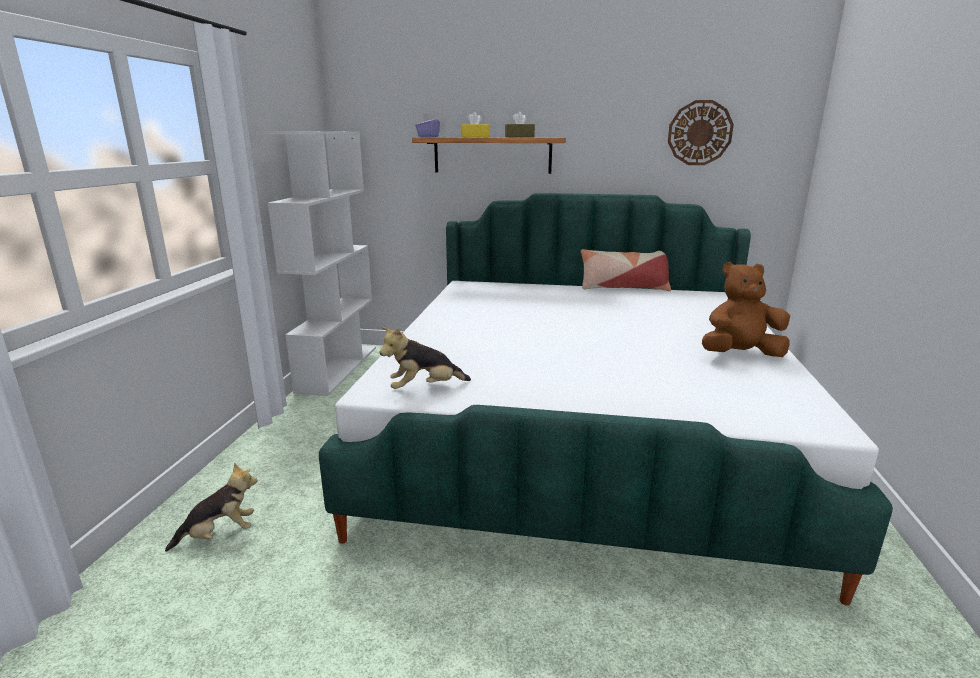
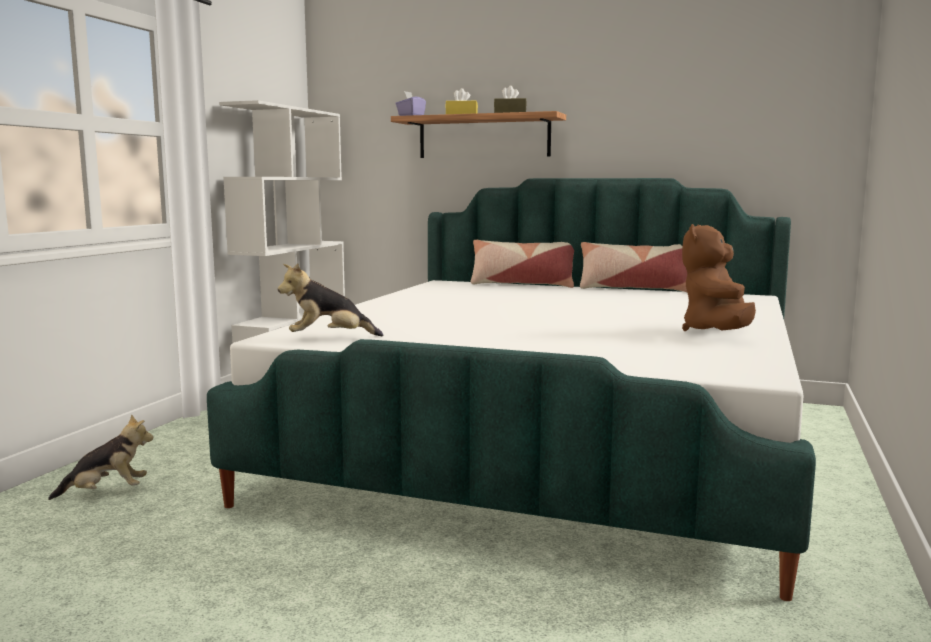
camera: 10 degrees right, 10 degrees down
(531, 285) = (522, 284): none -> pillow
(699, 133) = (723, 104): wall clock -> none
(740, 355) = (717, 333): brown plush toy -> brown plush toy turned 75 degrees counterclockwise

